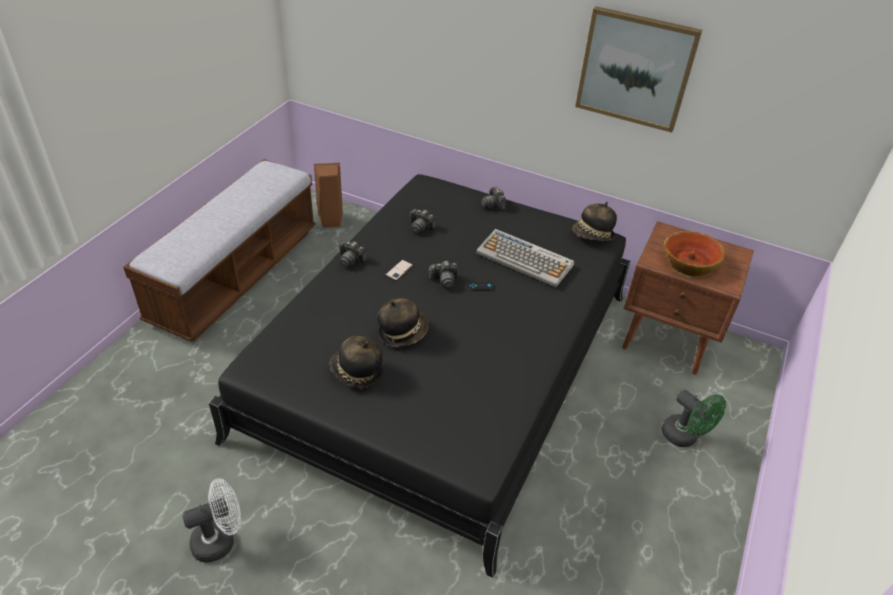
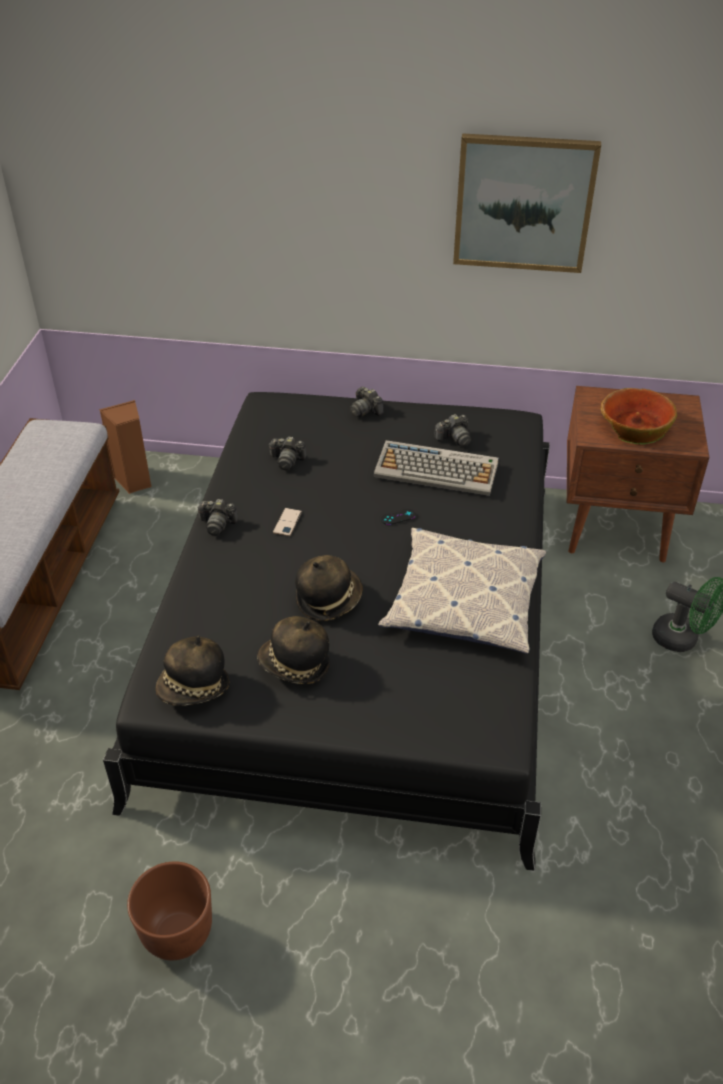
camera: 15 degrees left, 0 degrees up
(220, 540) = (176, 934): white fan -> brown planter
(444, 280) = (350, 521): camera -> camera (454, 439)
(502, 359) = (464, 600): none -> pillow
(592, 236) = (504, 421): hat -> hat (194, 689)

